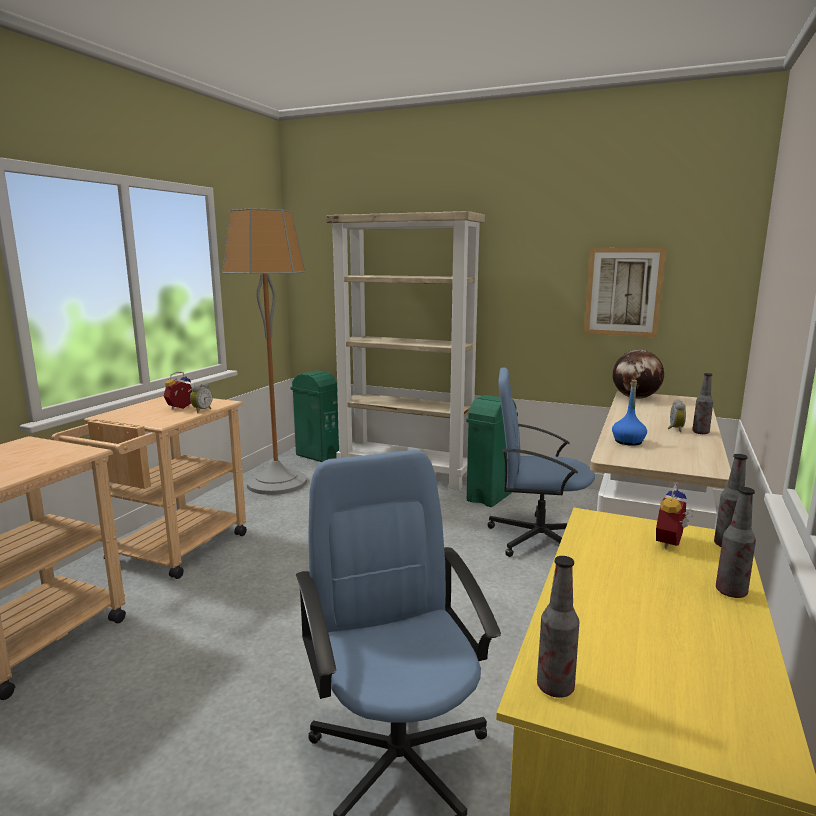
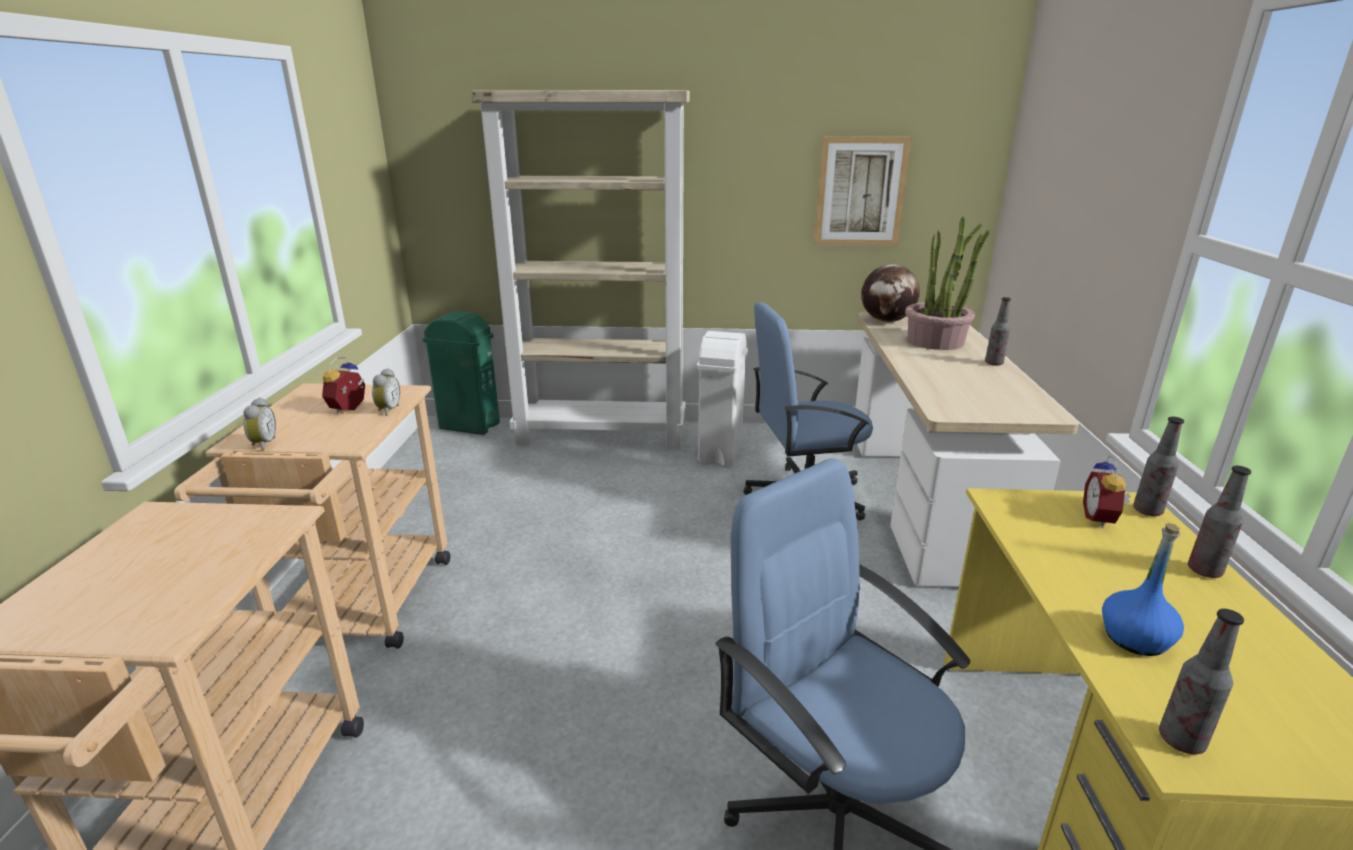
camera: 20 degrees left, 10 degrees up
(277, 483) = (441, 475): floor lamp -> none
(489, 497) = (719, 453): green trash can -> white trash can
(628, 442) = (940, 386): blue bottle -> blue bottle (1135, 639)
(664, 414) = (936, 341): none -> potted plant
(674, 429) = (966, 362): alarm clock -> alarm clock (263, 444)

